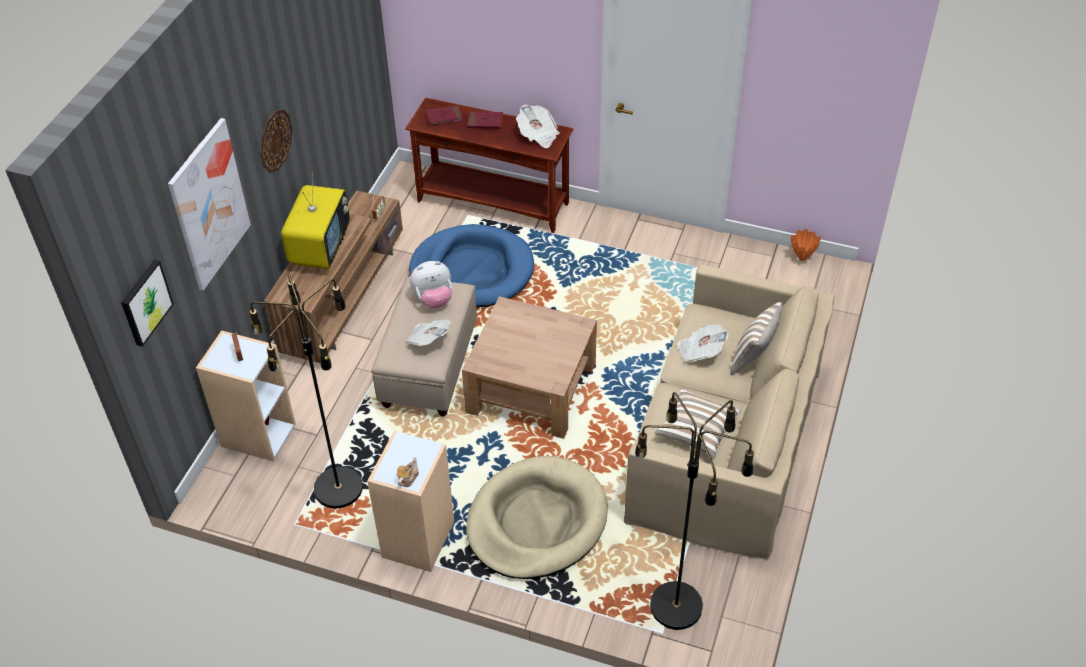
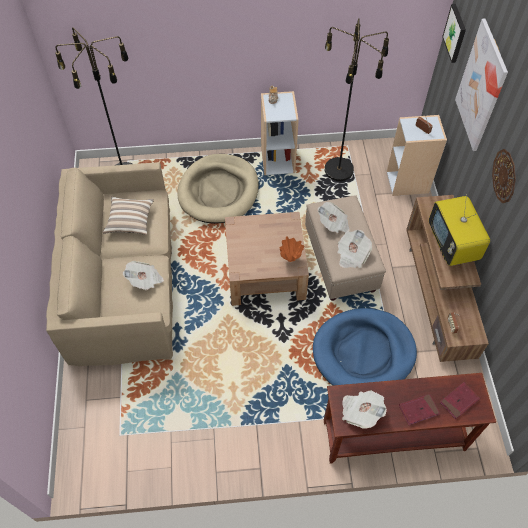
camera: 155 degrees right, 10 degrees up
(433, 299) = (352, 255): plush toy -> newspaper
(753, 358) = (105, 287): pillow -> none
(802, 258) = (100, 479): orange vase -> orange vase (290, 260)

